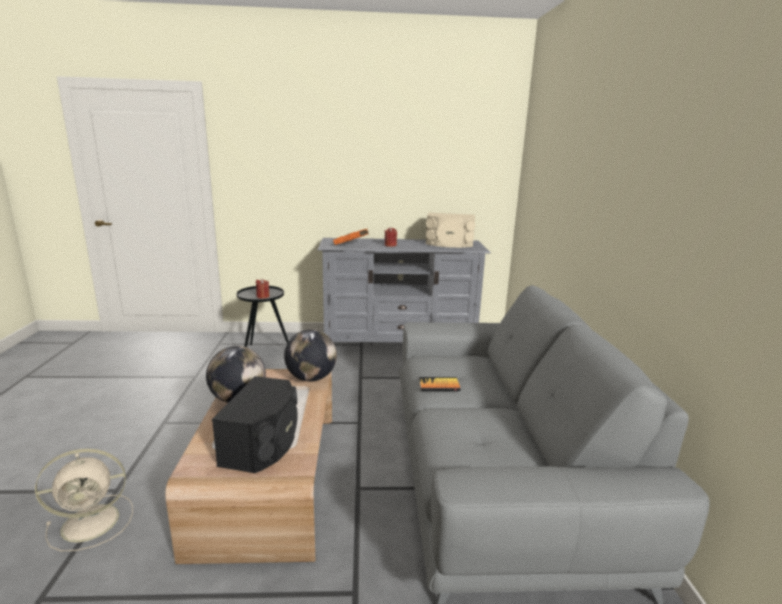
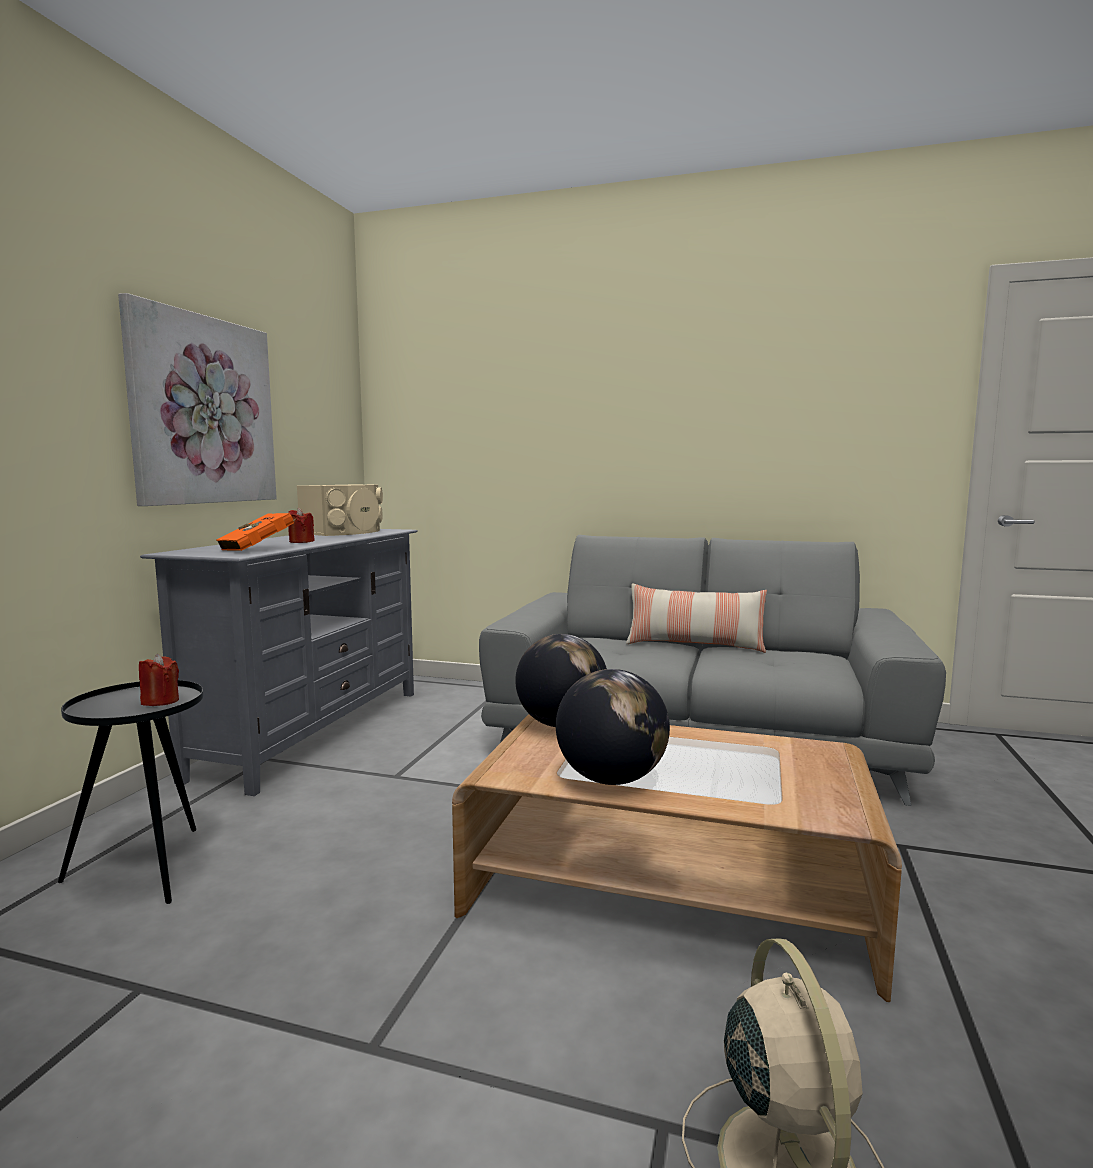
camera: 70 degrees left, 10 degrees down
(263, 444) = (769, 766): black speaker -> none
(373, 171) = (204, 410): none -> picture
(439, 385) = (649, 658): book -> none
(499, 400) = (694, 645): none -> pillow

